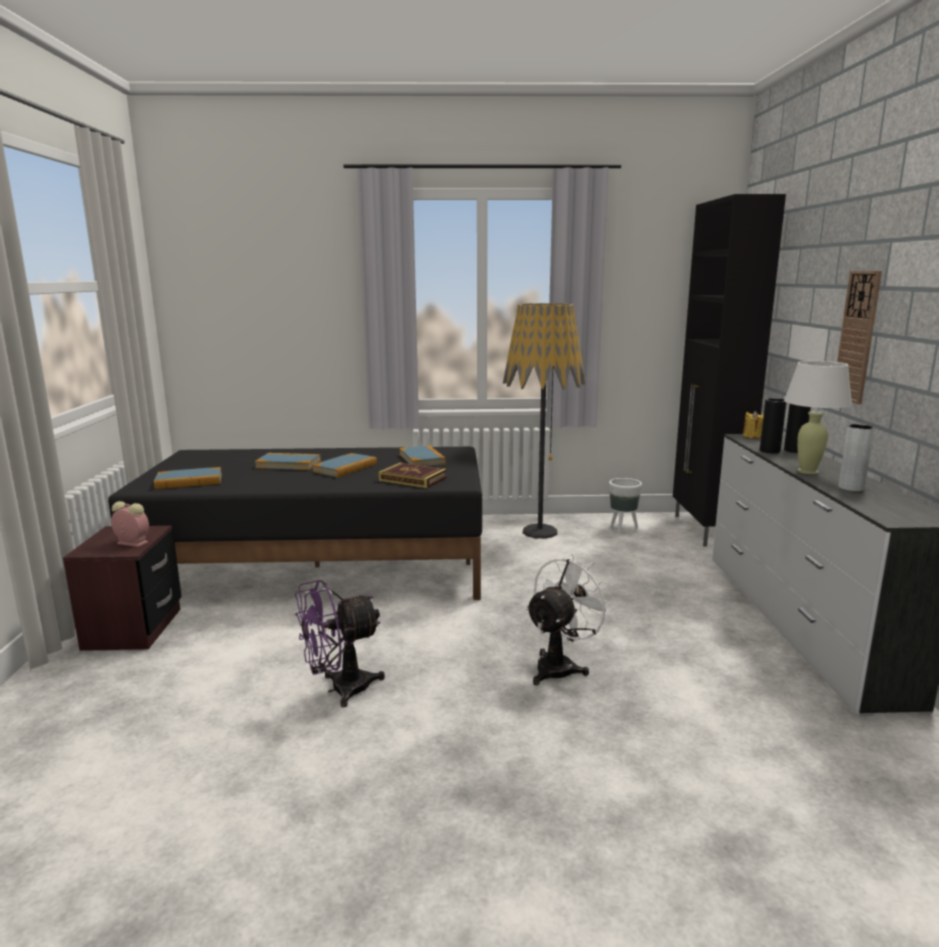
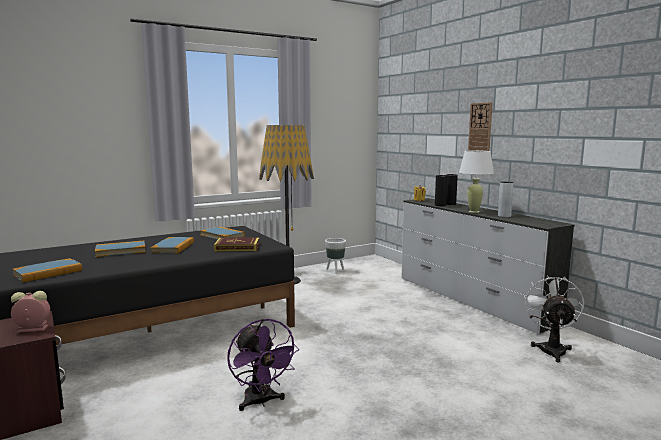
camera: 30 degrees left, 5 degrees down
(340, 689) = (261, 402): purple fan -> purple fan turned 60 degrees counterclockwise
(561, 666) = (383, 350): white fan -> white fan (551, 349)
(706, 530) = (381, 264): black cabinet -> none

